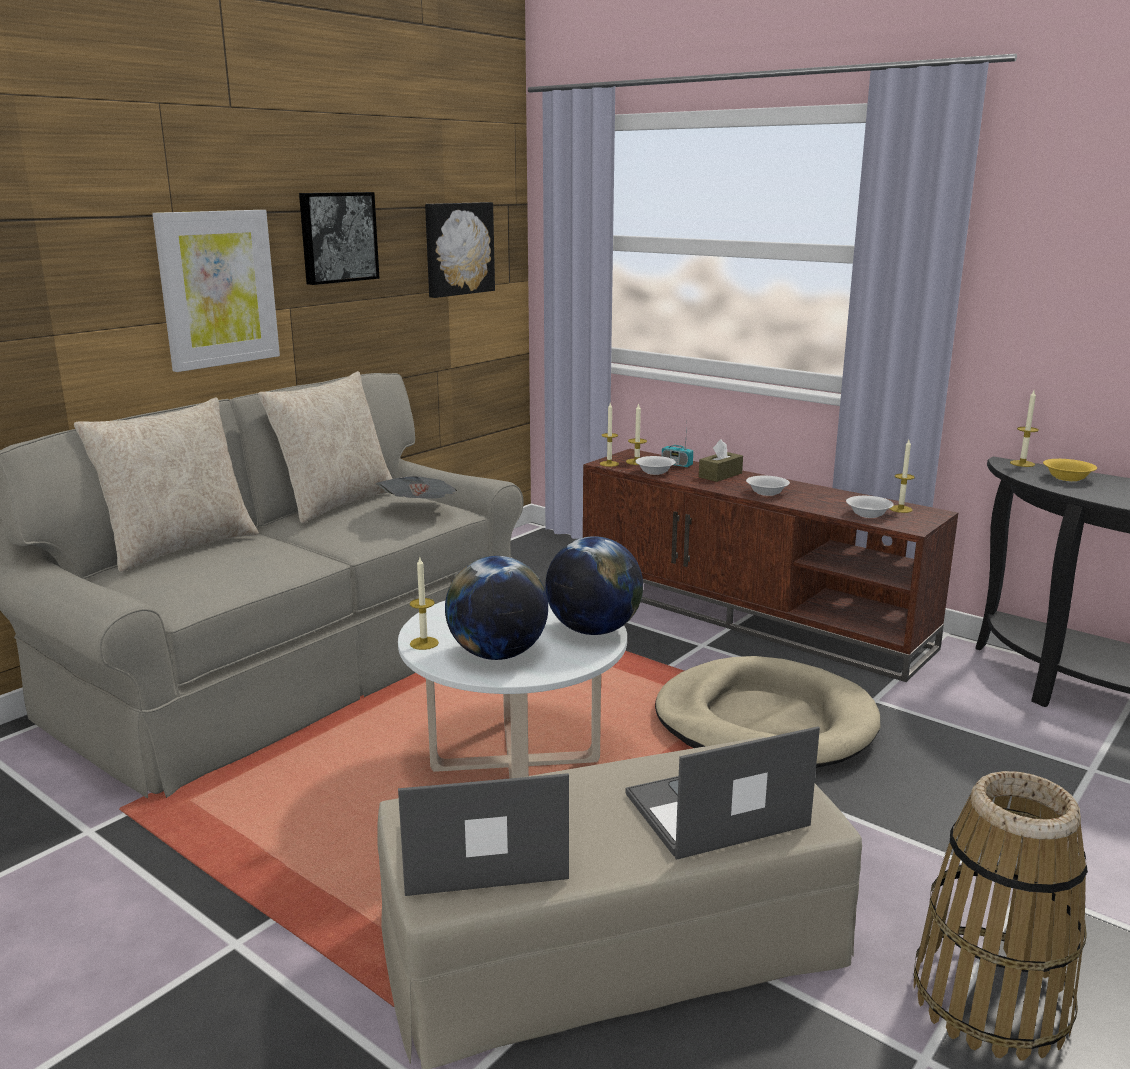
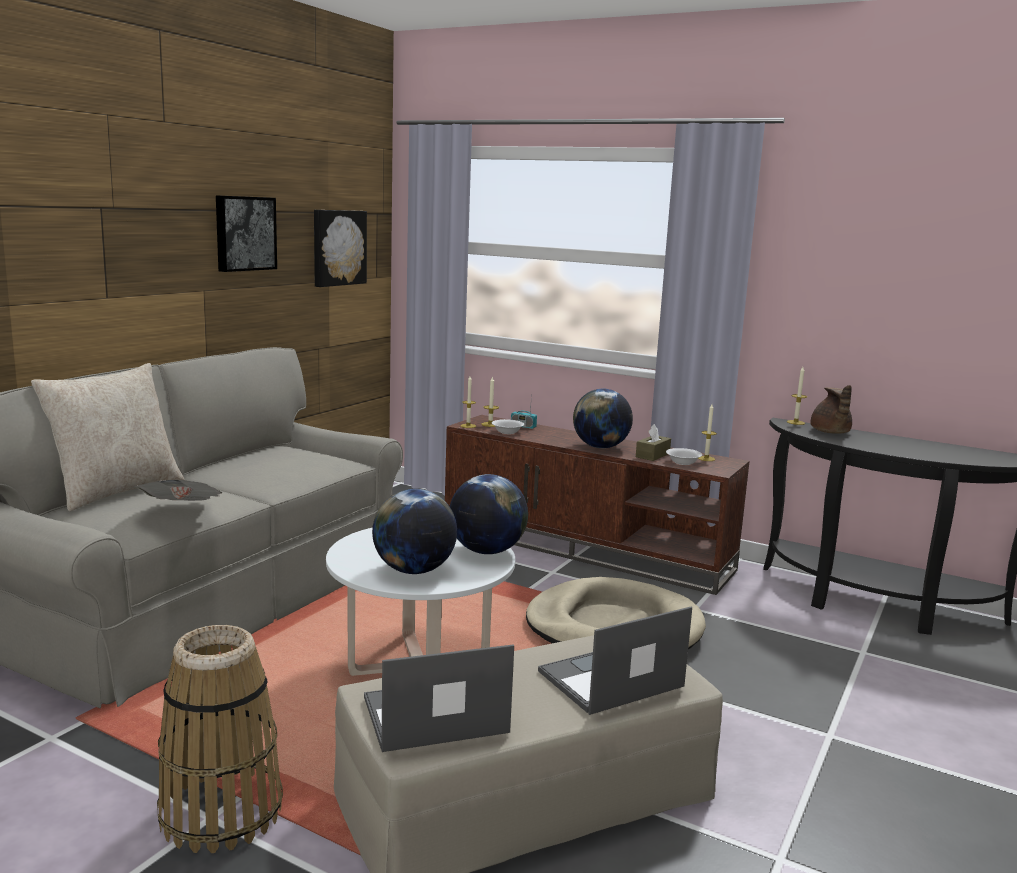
camera: 10 degrees left, 5 degrees down
(218, 288) = (147, 271): picture -> none
(336, 503) = (244, 456): beige pillow -> none
(419, 509) = (319, 461): newspaper -> newspaper (182, 513)
(424, 643) = (350, 564): candle -> none
(720, 475) = (560, 434): brown tissue box -> brown tissue box (652, 455)
(766, 493) = (600, 447): white bowl -> globe
(991, 1000) = (820, 815): basket -> basket (221, 813)
(1067, 478) = (830, 432): yellow bowl -> brown teapot

